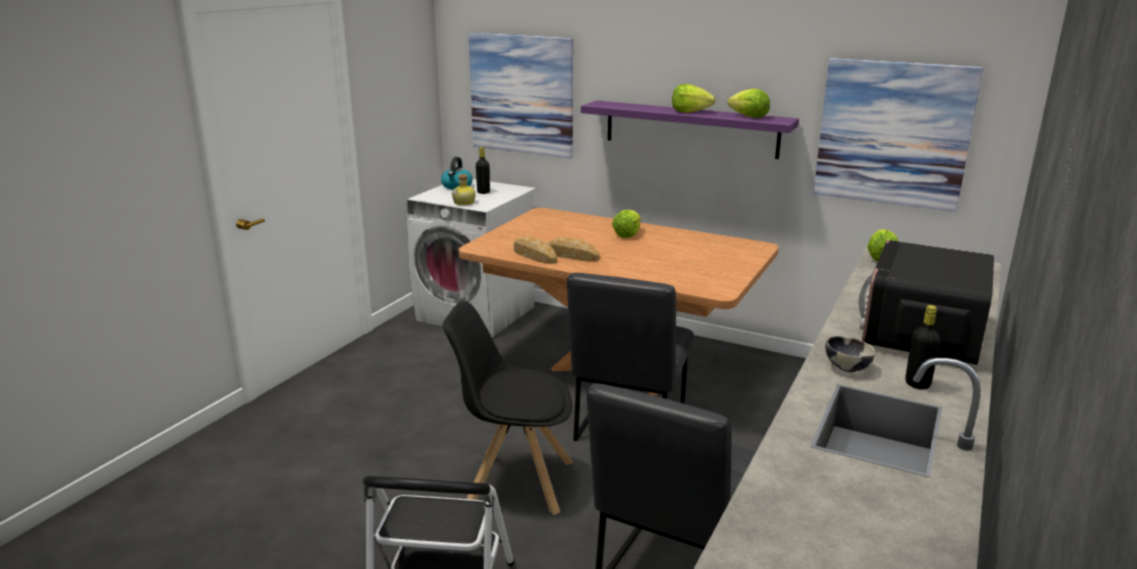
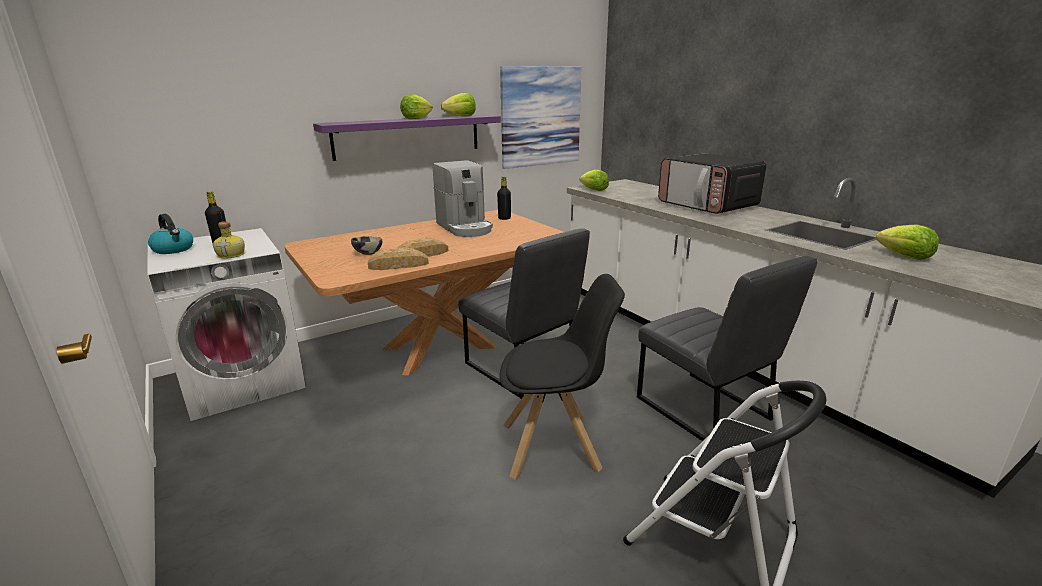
camera: 60 degrees left, 0 degrees up
(514, 482) = (555, 446): black chair -> black chair turned 135 degrees counterclockwise
(521, 94) = (218, 129): picture -> none
(627, 234) = (412, 233): lettuce -> lettuce (904, 256)
(678, 248) = (465, 228): none -> coffee machine
(846, 368) = (743, 224): bowl -> bowl (368, 253)
(917, 384) = (770, 218): black bottle -> black bottle (504, 218)

